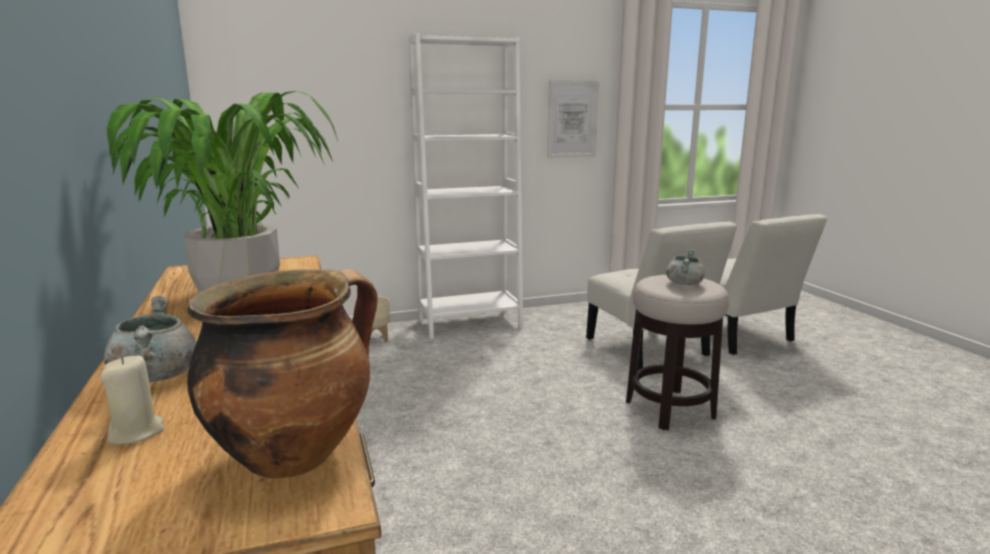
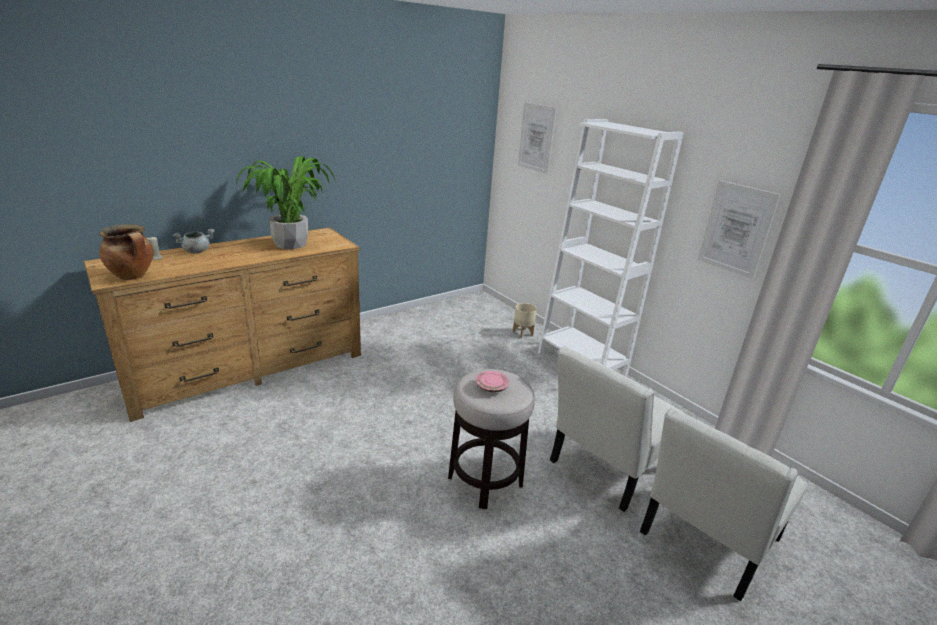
camera: 70 degrees right, 10 degrees up
(291, 76) = (536, 138): none -> picture
(684, 283) = (491, 387): grey cooking pot -> pink plate

